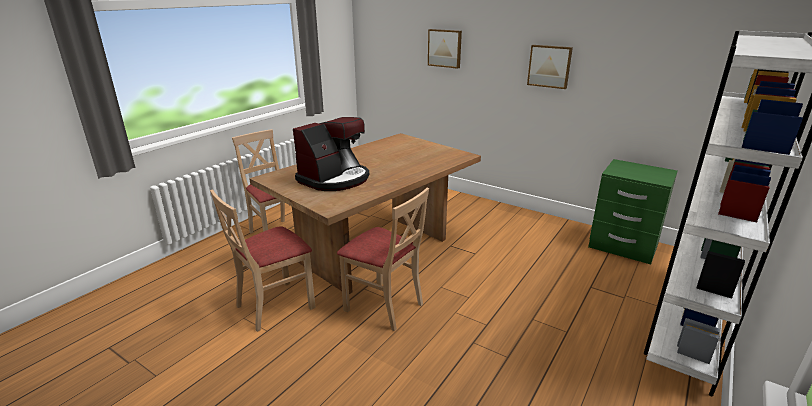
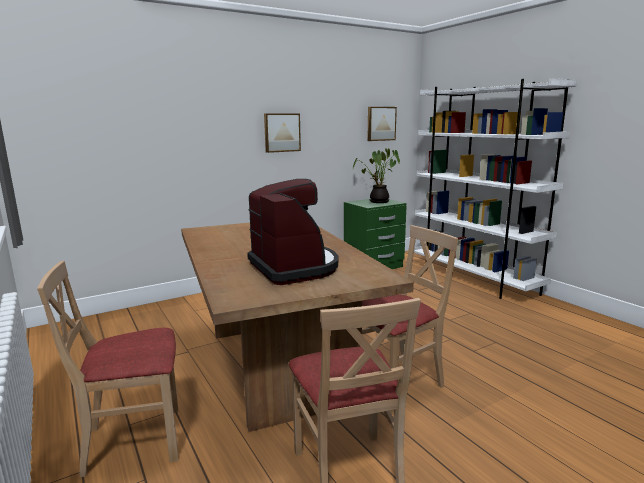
camera: 65 degrees left, 10 degrees down
(445, 48) = (163, 125): picture -> picture (380, 123)
(644, 172) = (377, 202): none -> potted plant

